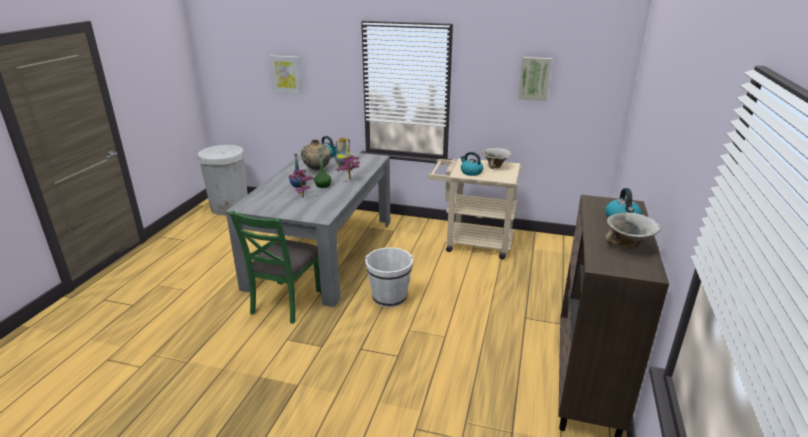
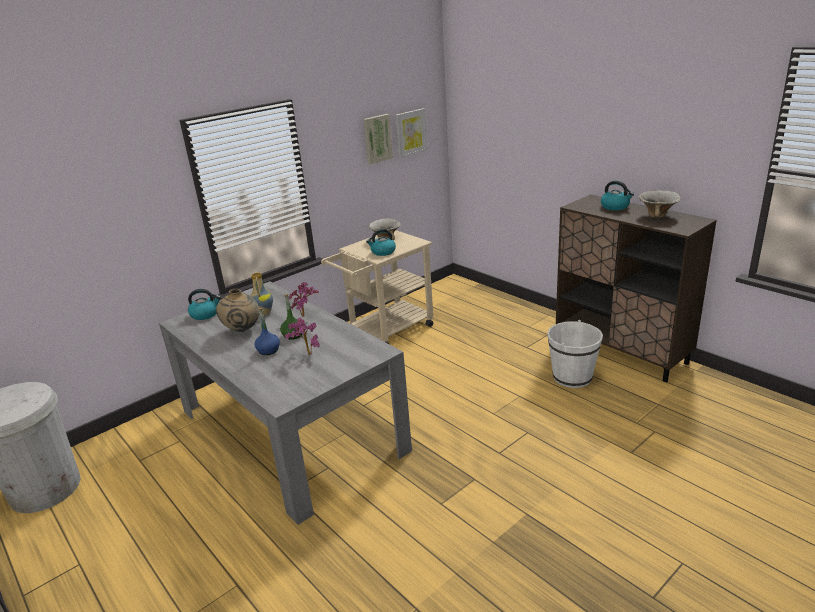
camera: 55 degrees left, 0 degrees up
(286, 74) = (74, 232): picture -> picture (410, 132)
(286, 301) = (365, 486): green chair -> none
(389, 297) = (429, 408): white bucket -> white bucket (572, 377)

